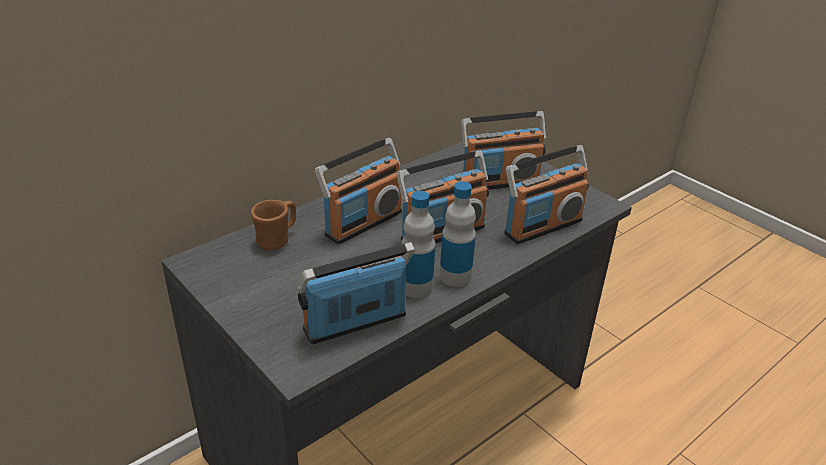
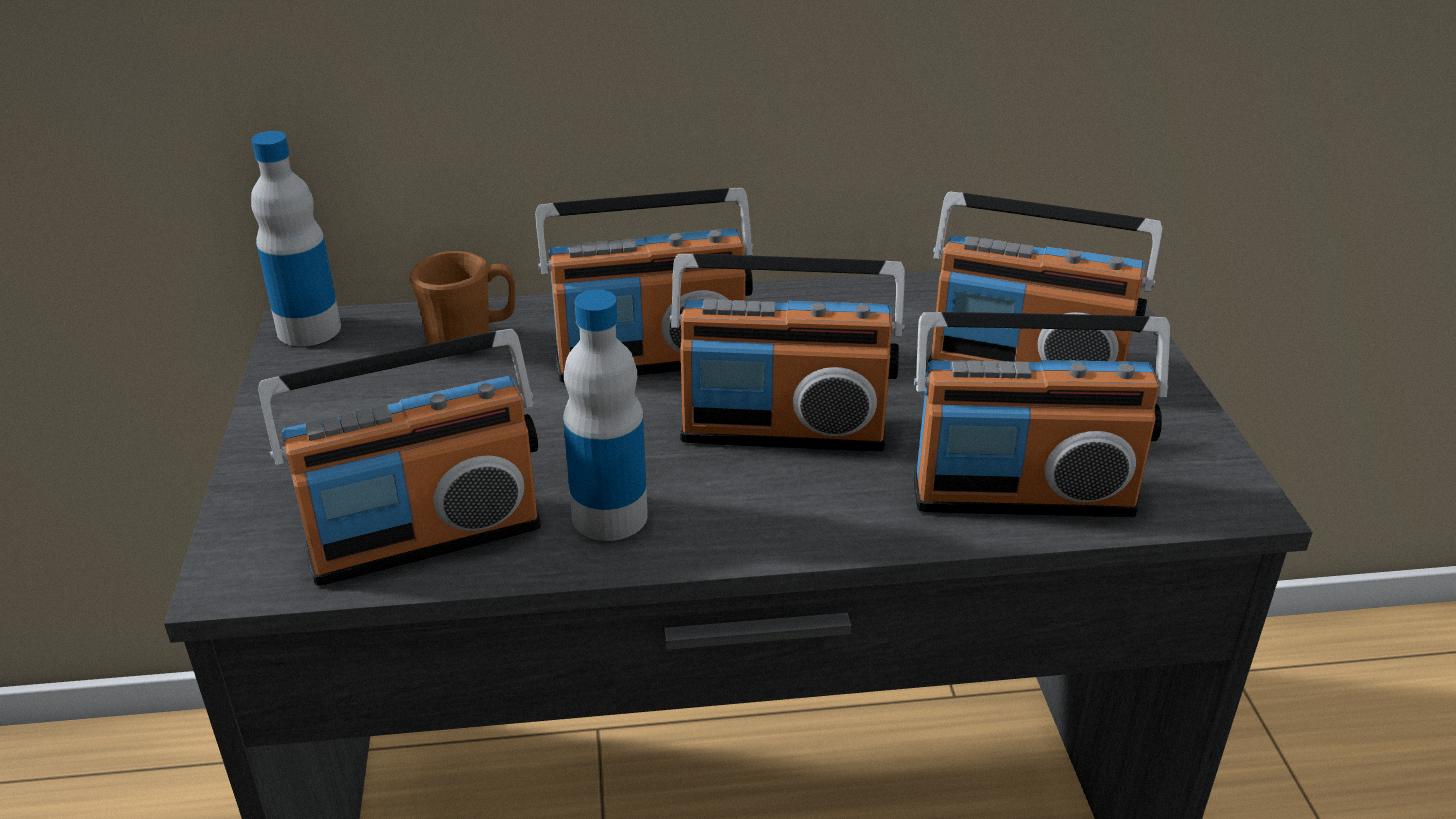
camera: 35 degrees right, 0 degrees up
(356, 323) = (424, 537): radio -> radio turned 150 degrees clockwise
(455, 276) = (710, 525): bottle -> bottle (309, 329)

